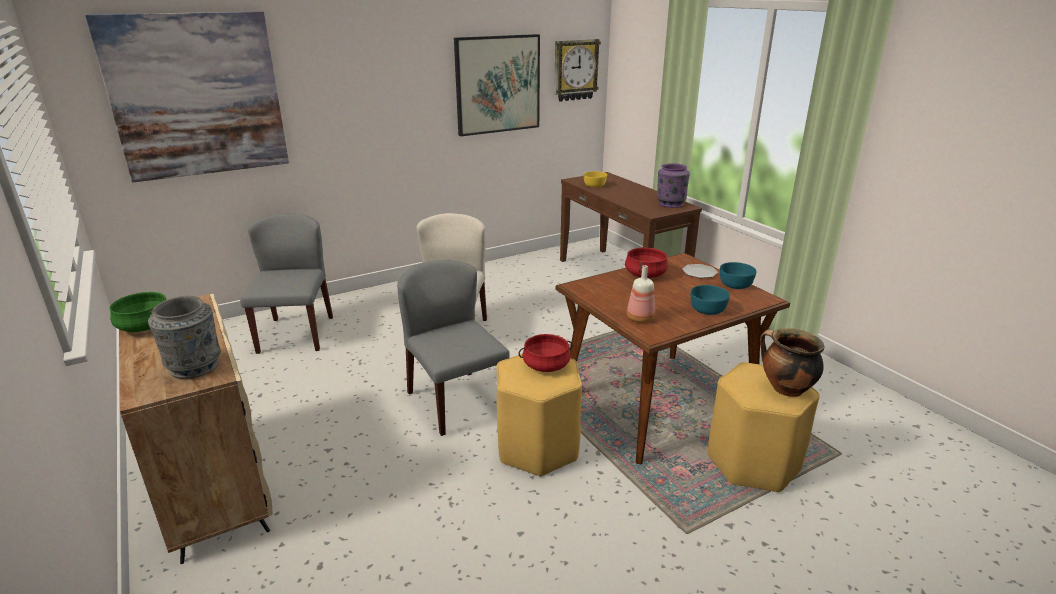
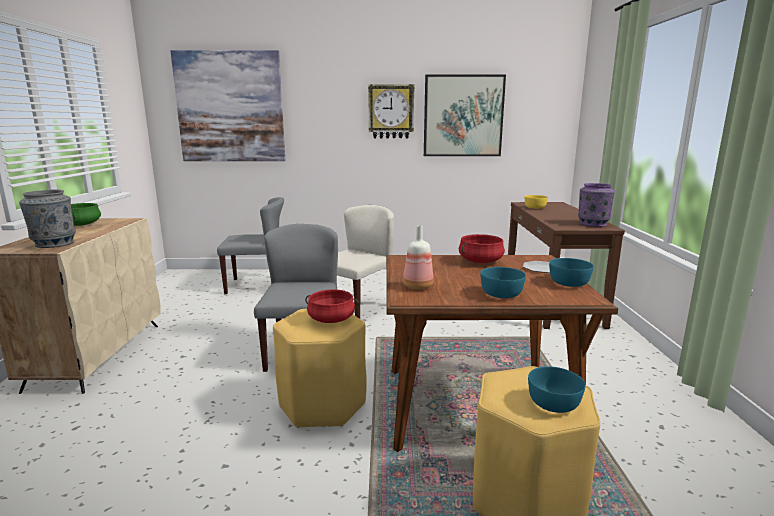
camera: 30 degrees right, 10 degrees down
(296, 334) = (257, 285): grey chair -> grey chair turned 60 degrees clockwise
(575, 70) = (543, 108): wall clock -> wall clock (391, 111)
(785, 389) = (552, 403): cooking pot -> turquoise bowl

